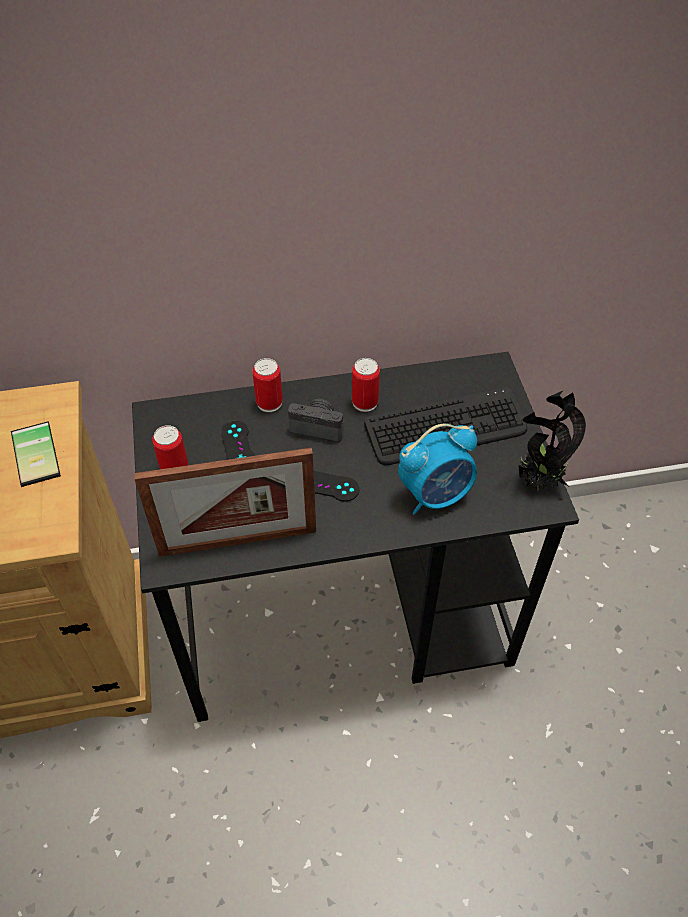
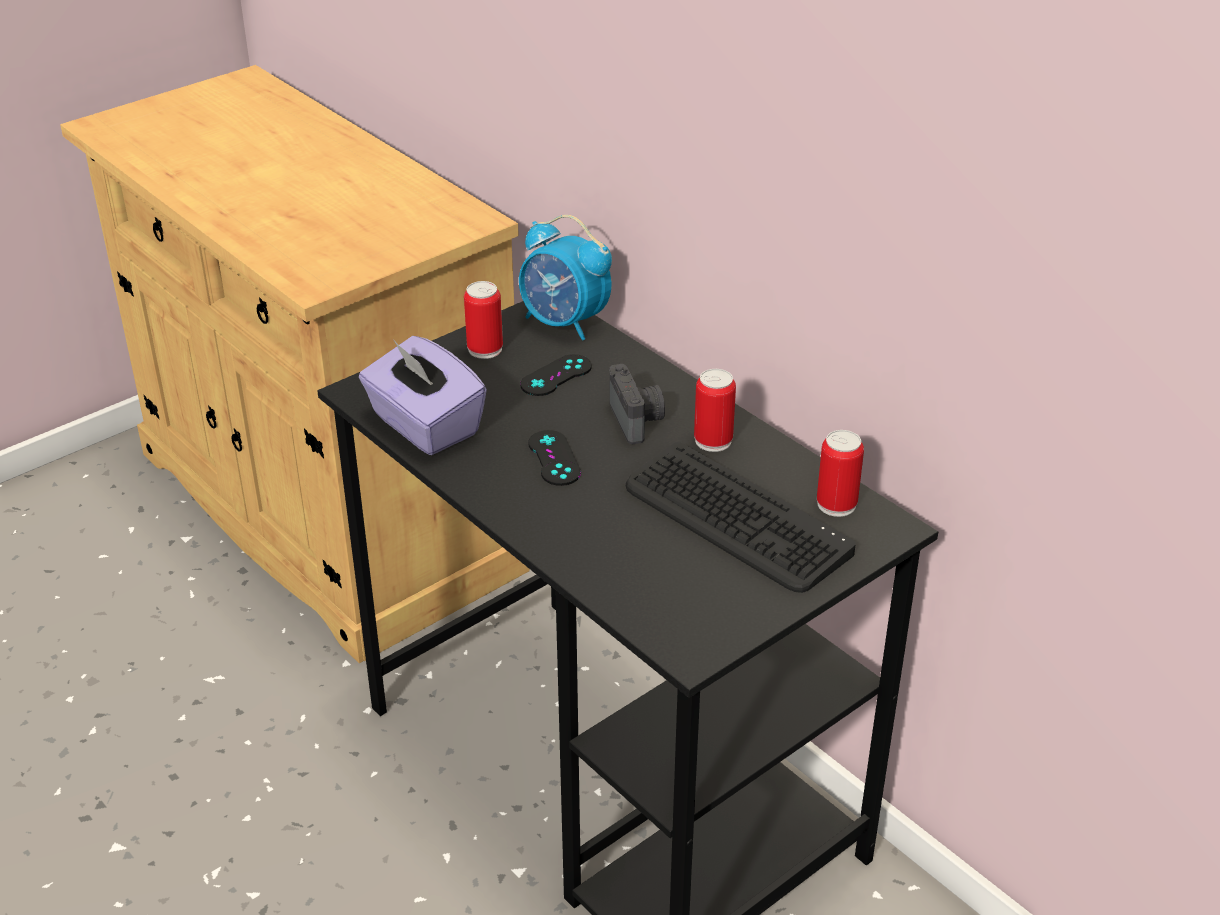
camera: 60 degrees right, 15 degrees down
(39, 453) = (404, 240): phone -> none
(238, 541) = (424, 425): picture frame -> purple tissue box
(269, 402) = (641, 373): can -> can (836, 504)
(435, 494) = (617, 546): alarm clock -> alarm clock (564, 323)
(537, 482) = (718, 629): potted plant -> none

